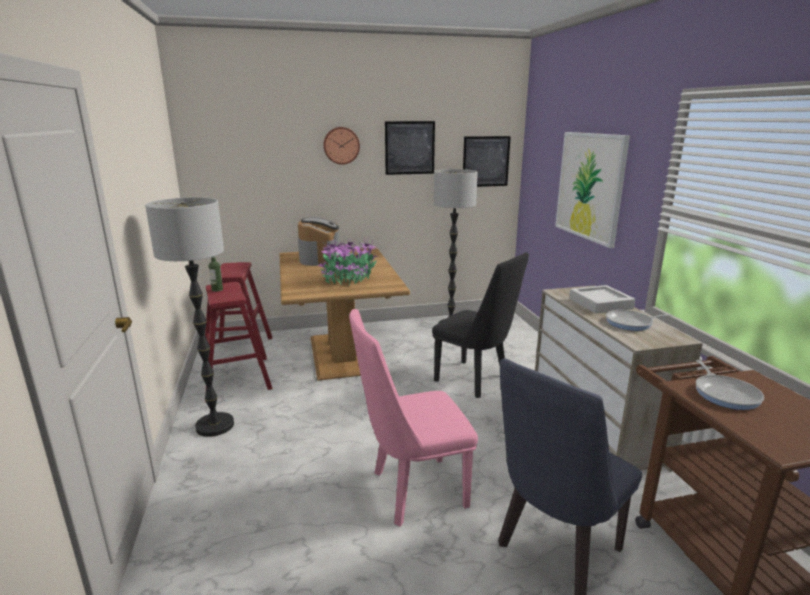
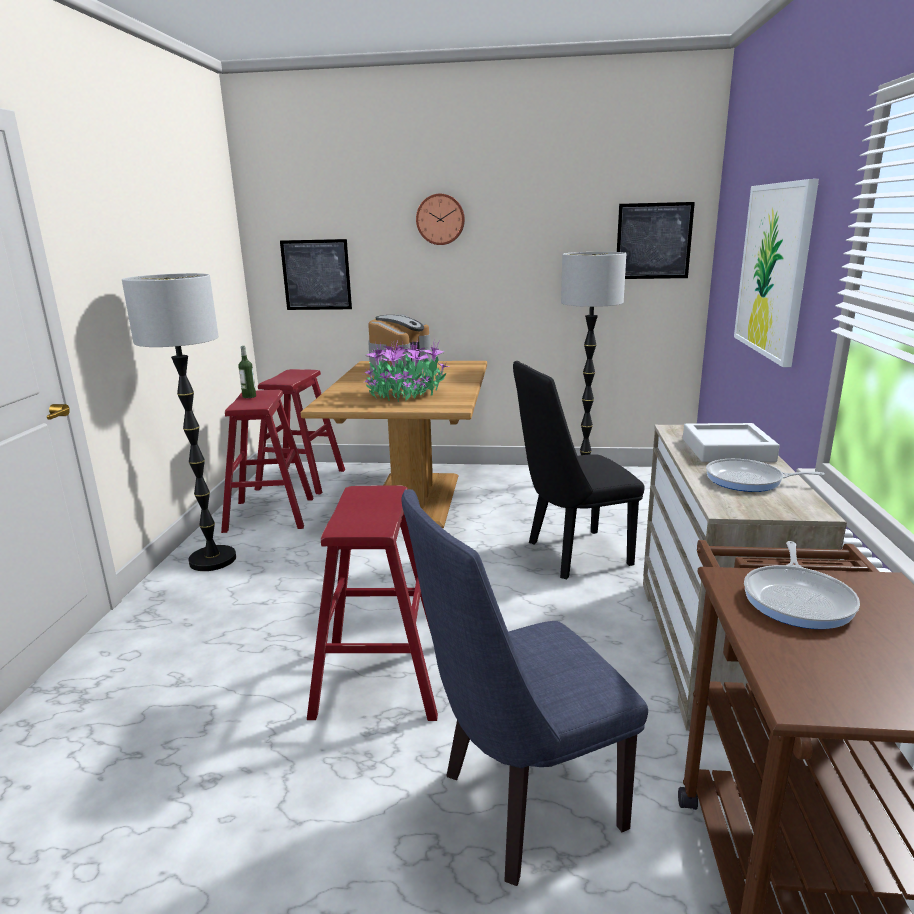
camera: 20 degrees right, 0 degrees up
(409, 148) = (536, 221): picture -> picture (316, 275)
(411, 491) = (380, 679): pink chair -> red stool
(476, 380) = (570, 555): black chair -> black chair turned 105 degrees clockwise

